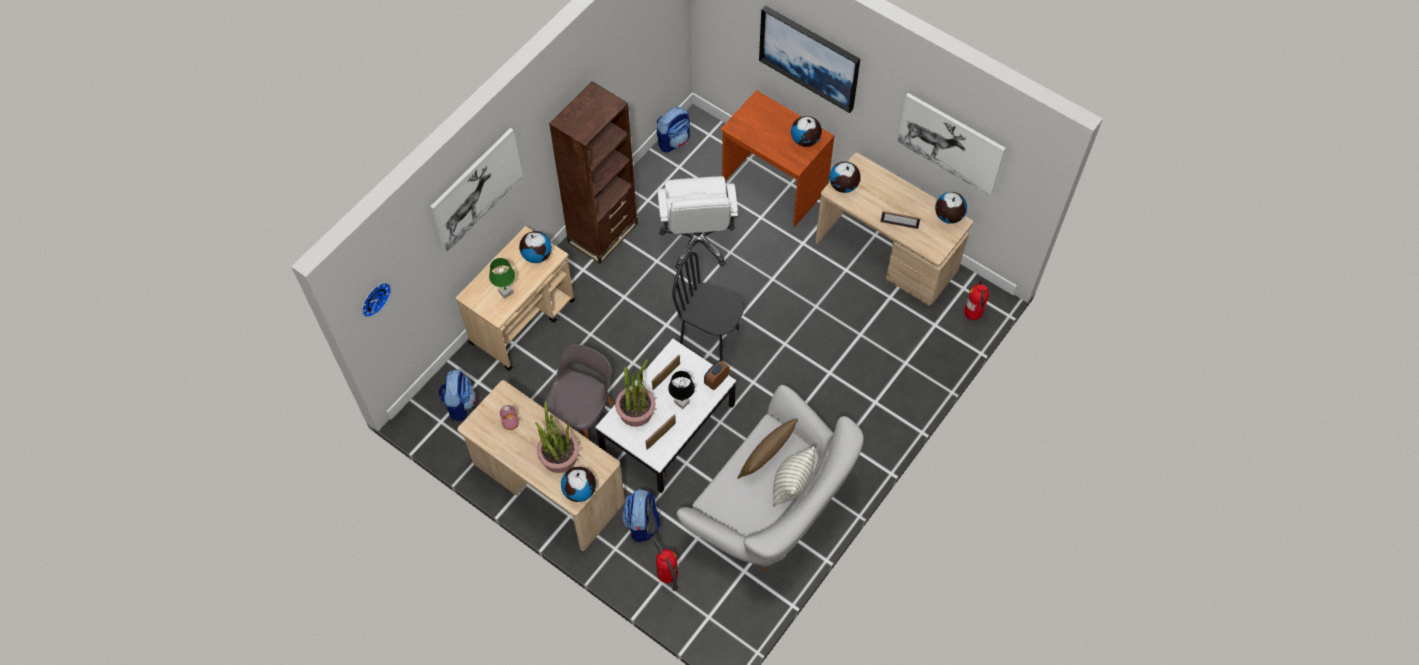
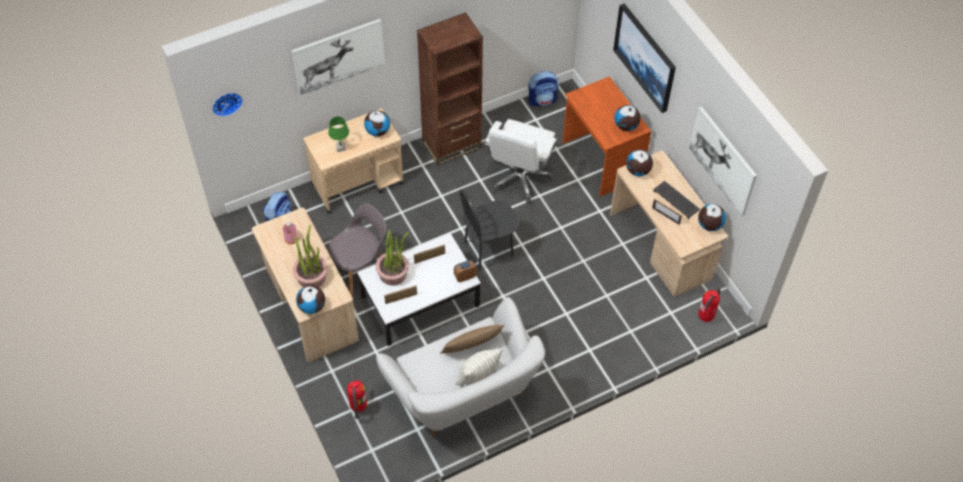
camera: 25 degrees right, 5 degrees down
(642, 524) = (361, 362): backpack -> none
(681, 402) = (430, 281): black table lamp -> none
(709, 336) = (488, 249): black chair -> black chair turned 75 degrees counterclockwise
(901, 202) = (677, 200): none -> keyboard

